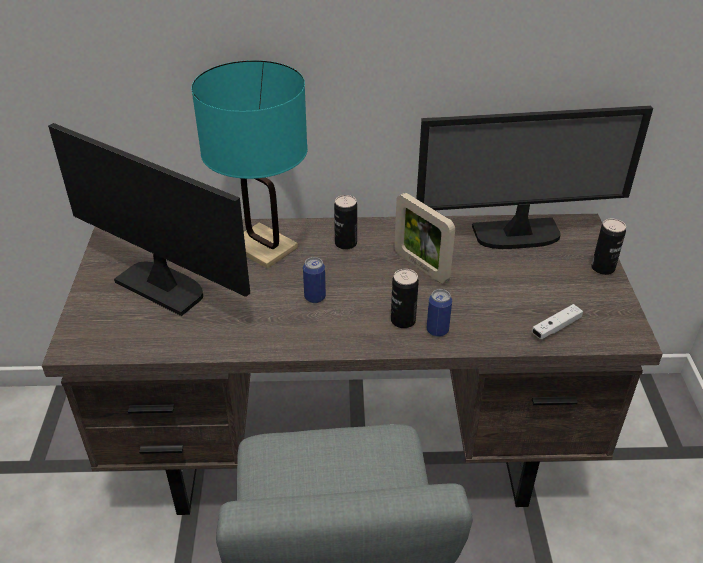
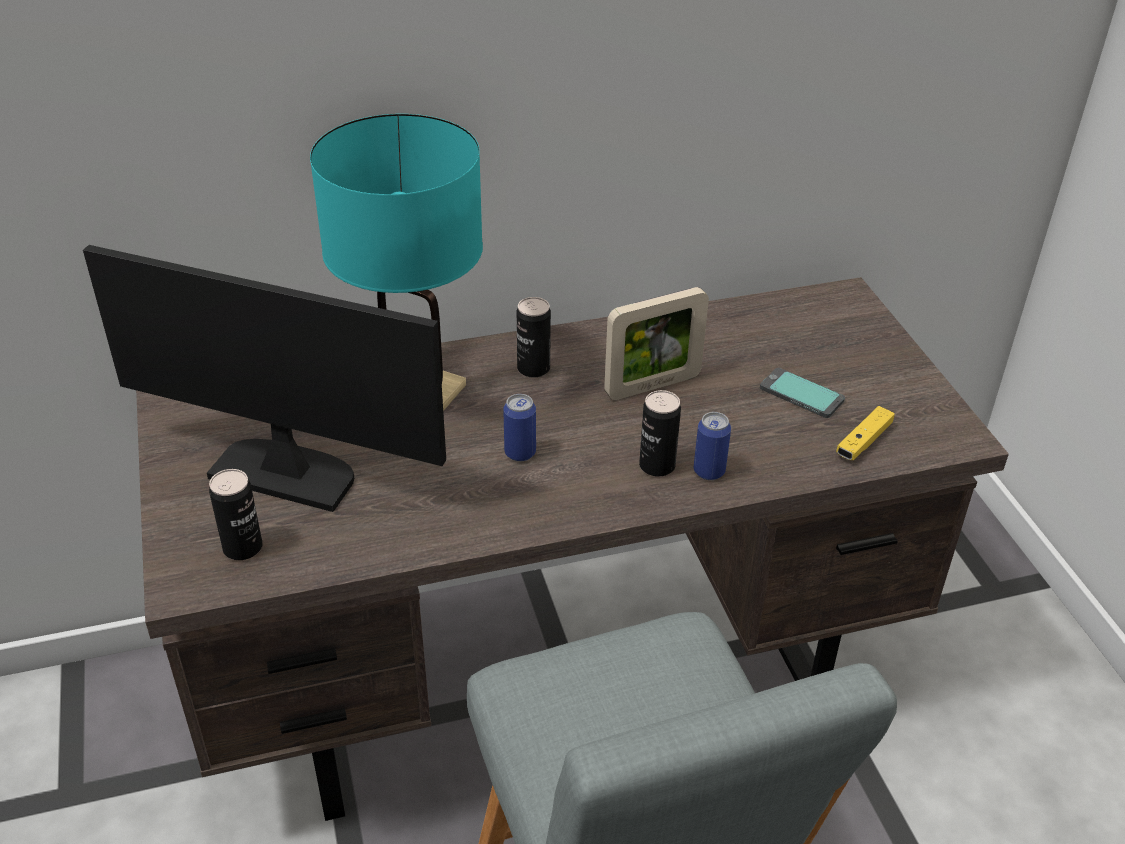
camera: 15 degrees left, 0 degrees up
(421, 266) = (652, 385): picture frame -> picture frame turned 60 degrees counterclockwise
(517, 235) = (767, 323): monitor -> none
(523, 288) = (801, 394): none -> phone
(556, 327) = (863, 441): white game controller -> yellow game controller
(602, 268) = (894, 352): can -> can (243, 547)

